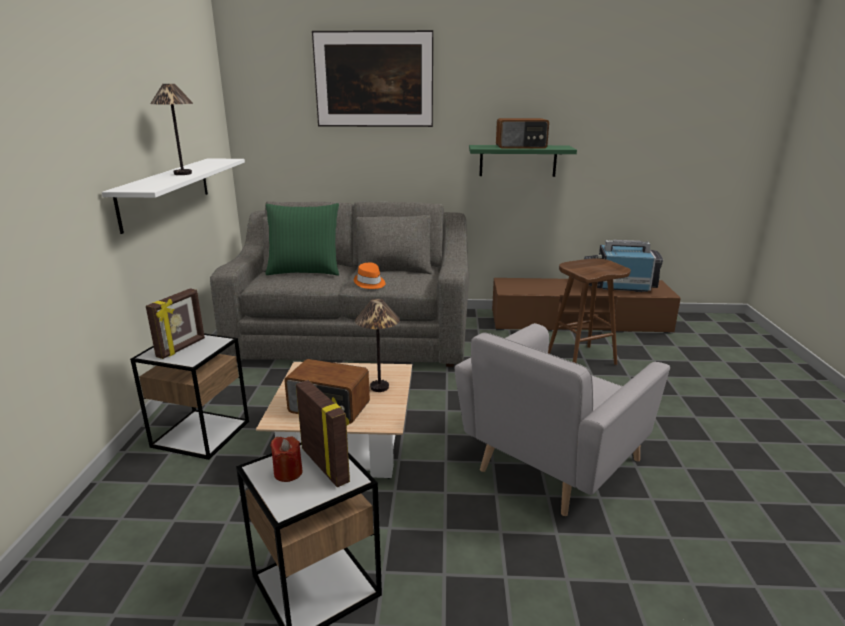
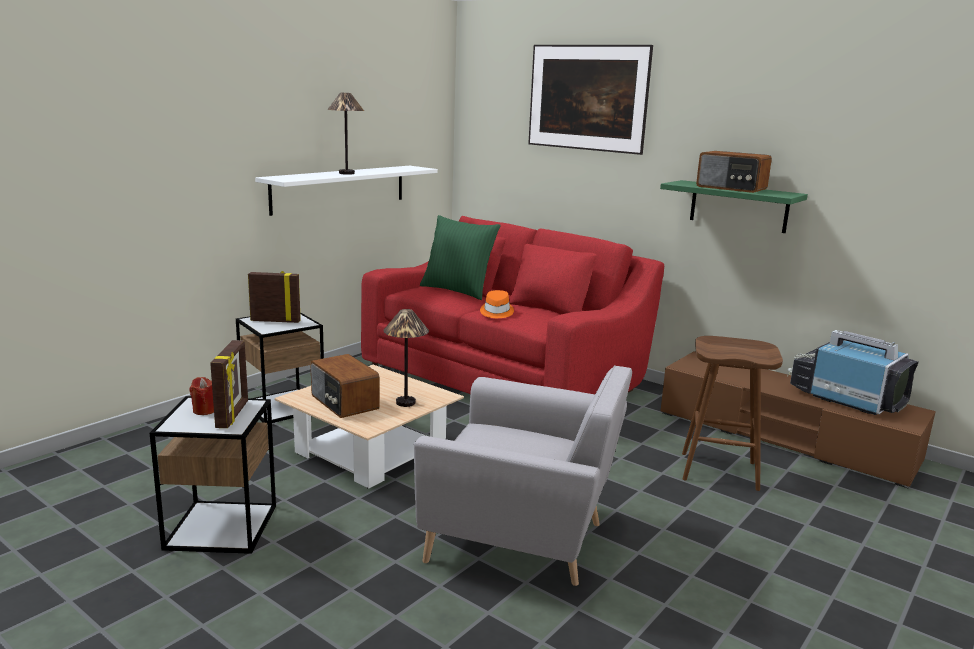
camera: 35 degrees right, 5 degrees down
(182, 348) = (275, 321): picture frame -> picture frame turned 150 degrees counterclockwise
(353, 335) = (503, 374): grey sofa -> red sofa
(551, 463) = (523, 538): grey armchair -> grey armchair turned 150 degrees counterclockwise

